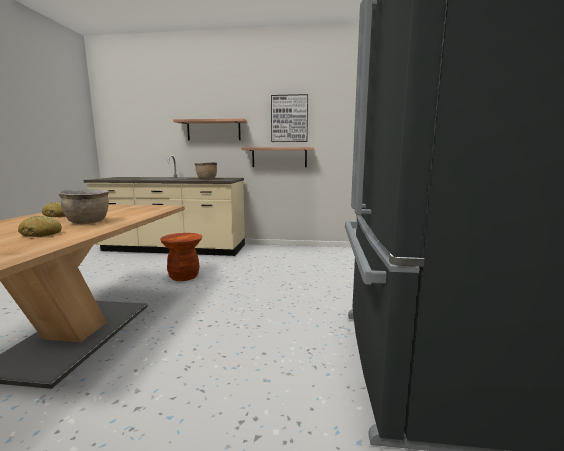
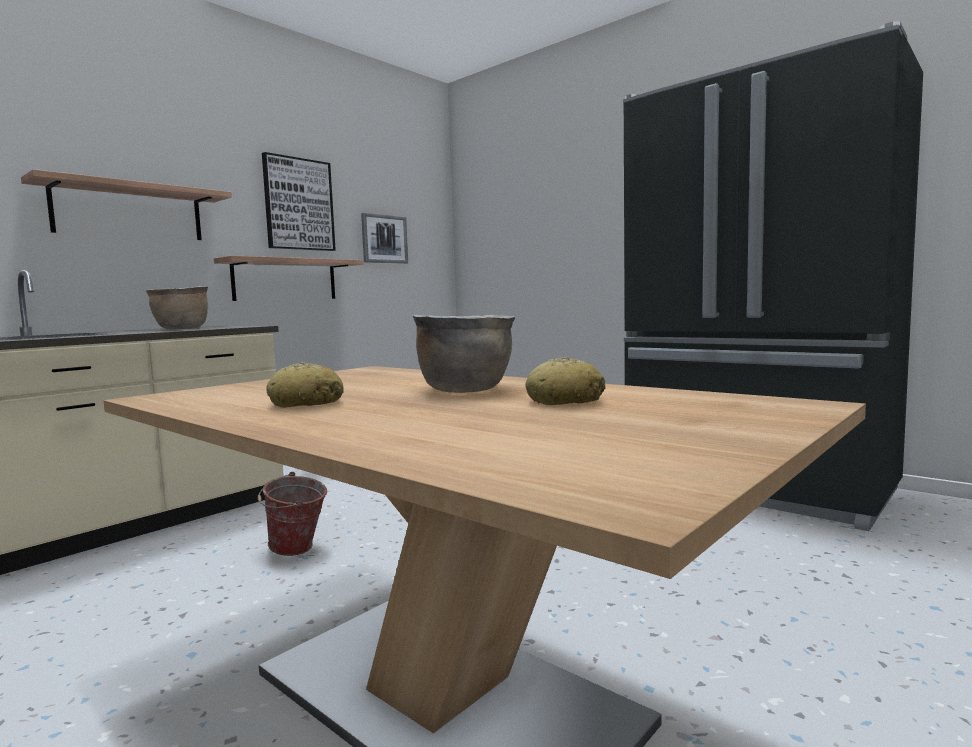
camera: 55 degrees left, 5 degrees down
(184, 276) = (296, 551): brown stool -> bucket
(343, 133) = (384, 239): none -> picture

